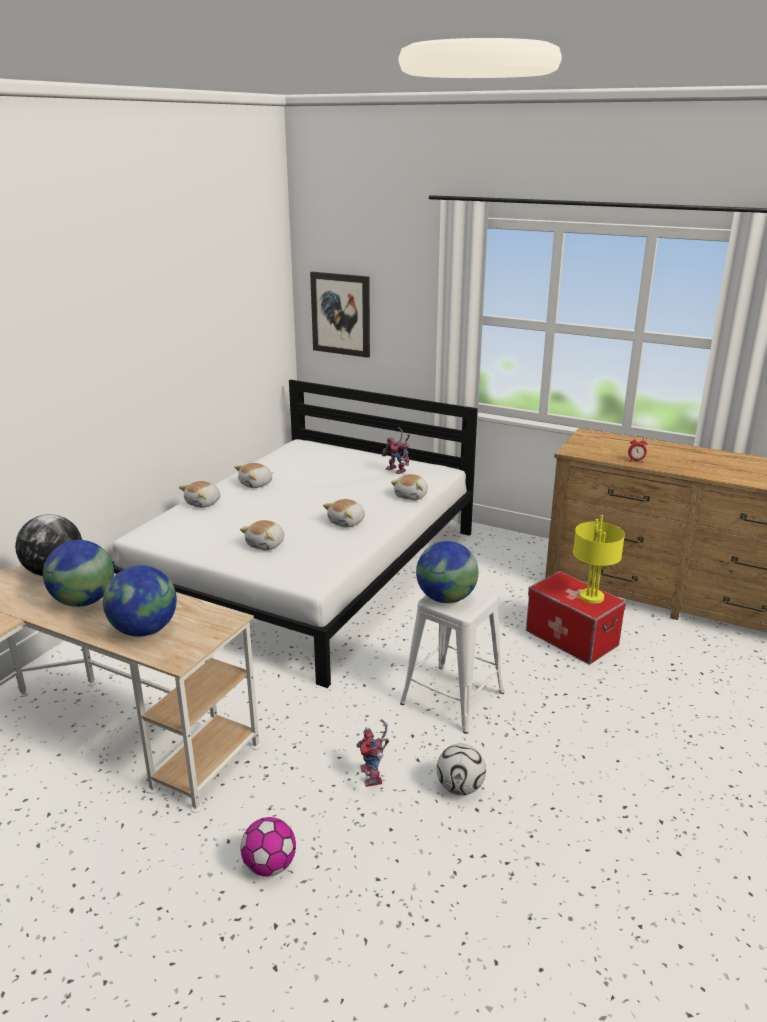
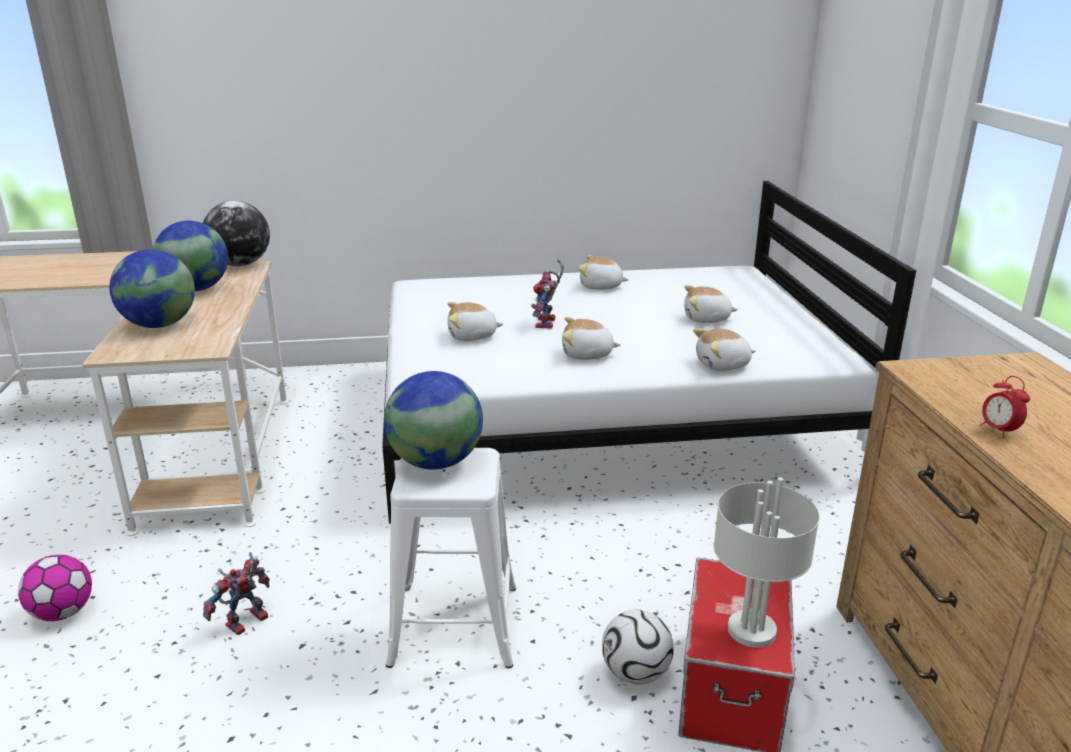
camera: 55 degrees right, 0 degrees up
(204, 503) = (518, 282): plush toy -> plush toy (707, 319)
(341, 314) = (845, 93): picture -> none
(398, 470) = (776, 334): toy robot -> toy robot (547, 324)
(460, 787) = (268, 705): football -> football (636, 673)
(592, 597) = (751, 631): yellow table lamp -> grey table lamp

